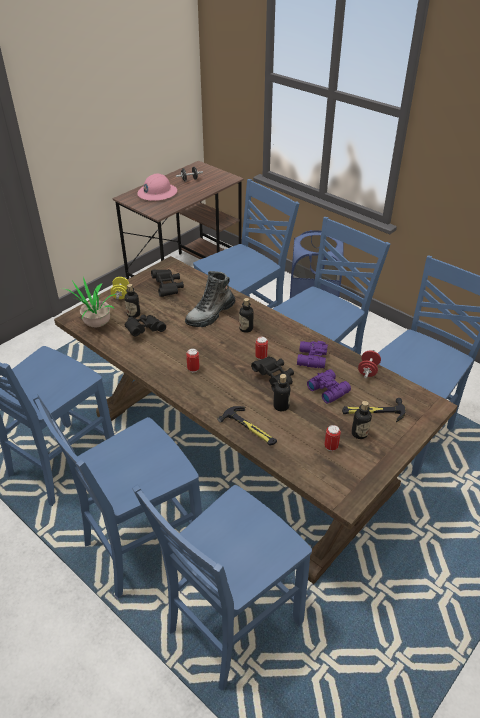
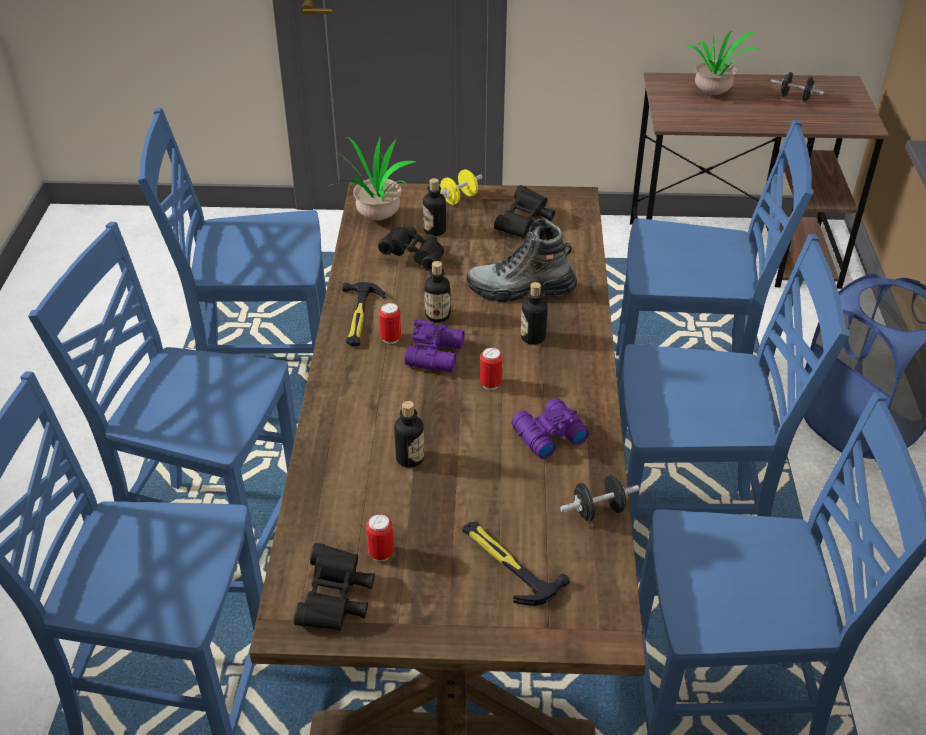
camera: 50 degrees right, 0 degrees up
(157, 193) = (715, 94): pink hard hat -> potted plant
(250, 428) = (333, 452): hammer -> hammer (359, 317)
(274, 378) = (460, 422): black binoculars -> black binoculars (336, 600)
(328, 389) = (501, 488): purple binoculars -> purple binoculars (437, 354)
(359, 433) = (442, 571): bottle -> bottle (437, 315)
(368, 370) = (598, 511): red dumbbell -> black dumbbell

